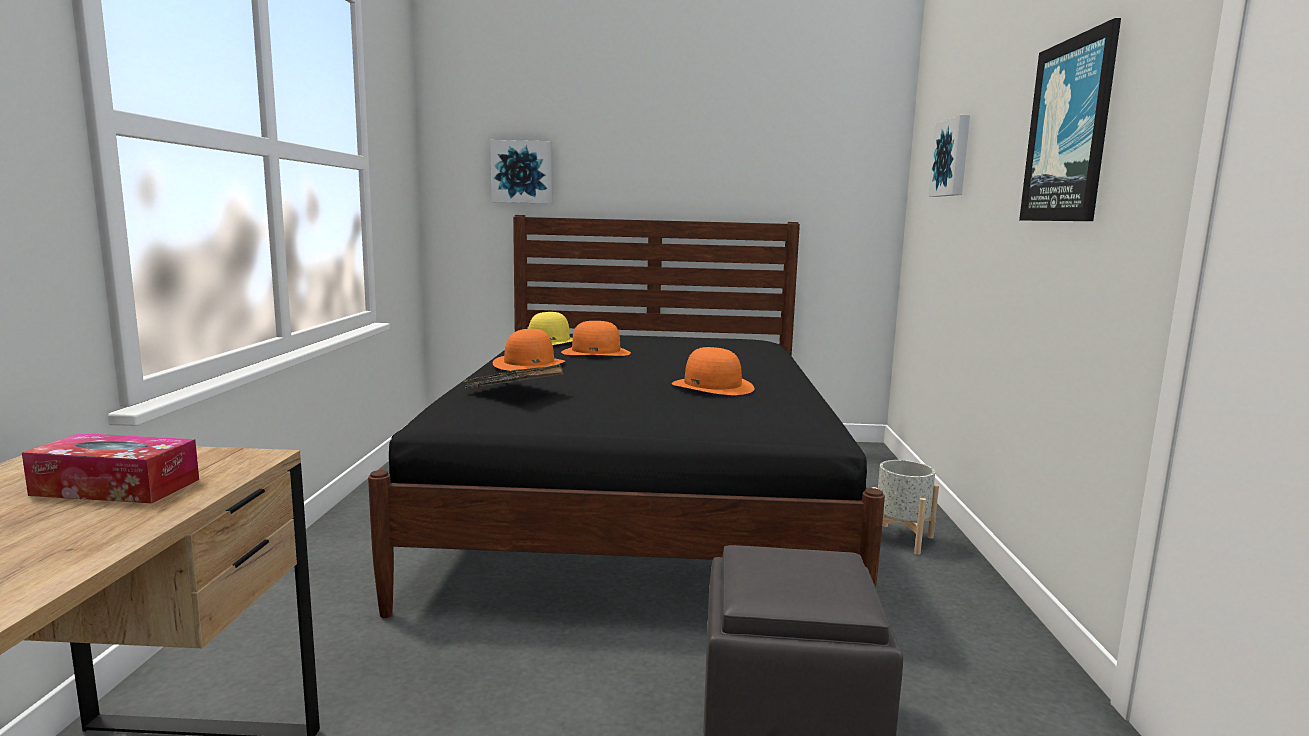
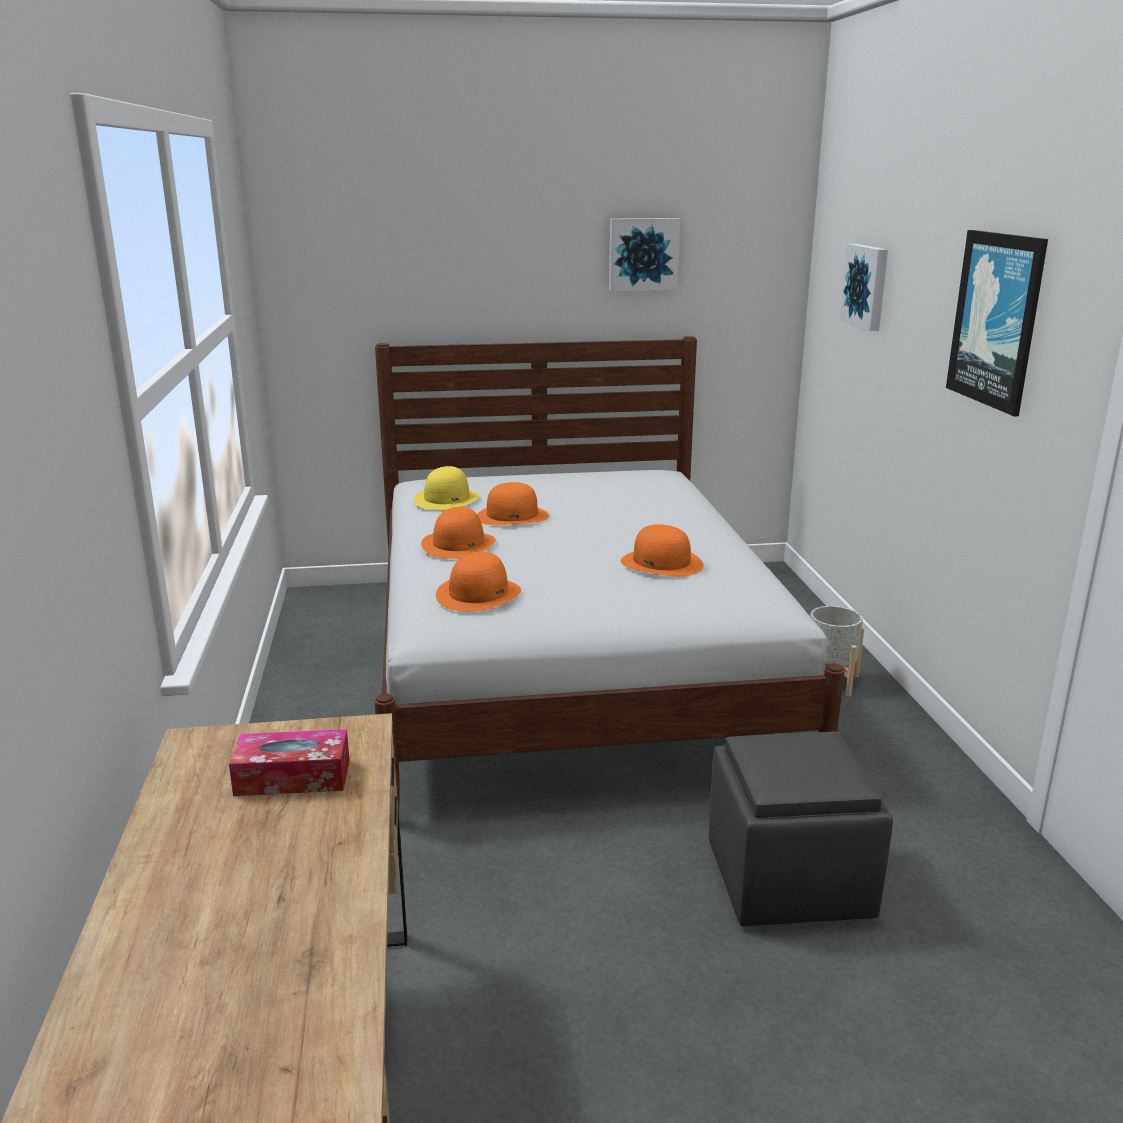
camera: 10 degrees left, 10 degrees up
(513, 392) = (478, 594): grey book -> orange hat
(522, 172) = (380, 292): picture -> picture (643, 254)
(640, 504) = (570, 668): black bed -> white bed

